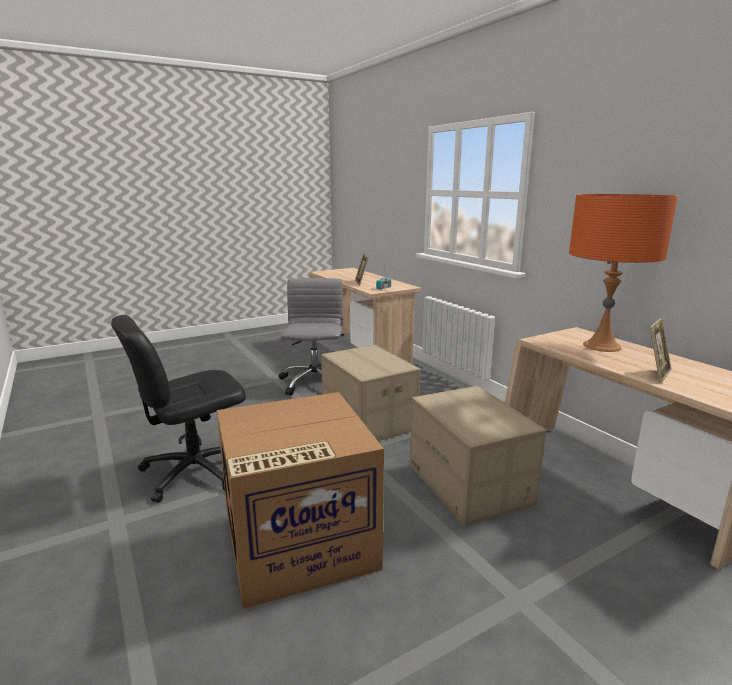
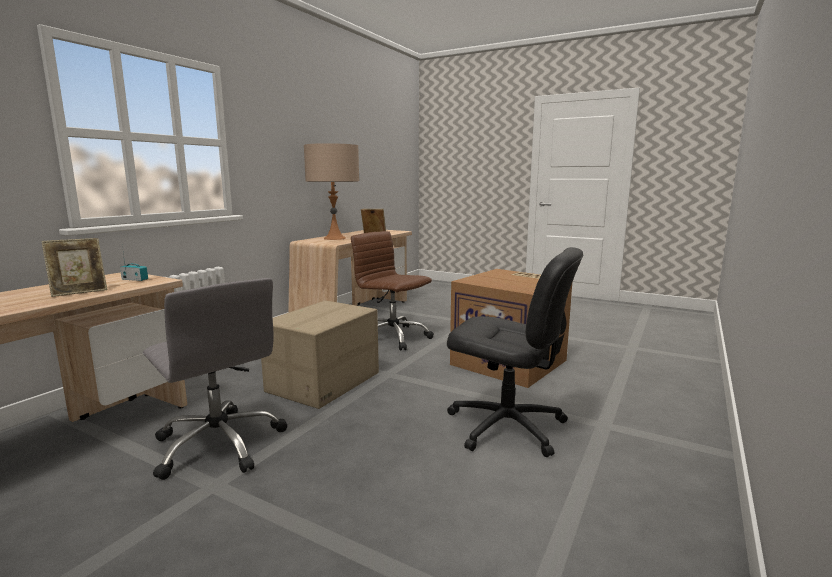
camera: 120 degrees left, 5 degrees down
(314, 382) = (220, 444): grey office chair -> grey office chair turned 105 degrees counterclockwise
(470, 484) = (392, 337): cardboard box -> brown office chair
(602, 346) = (334, 238): orange table lamp -> beige table lamp

